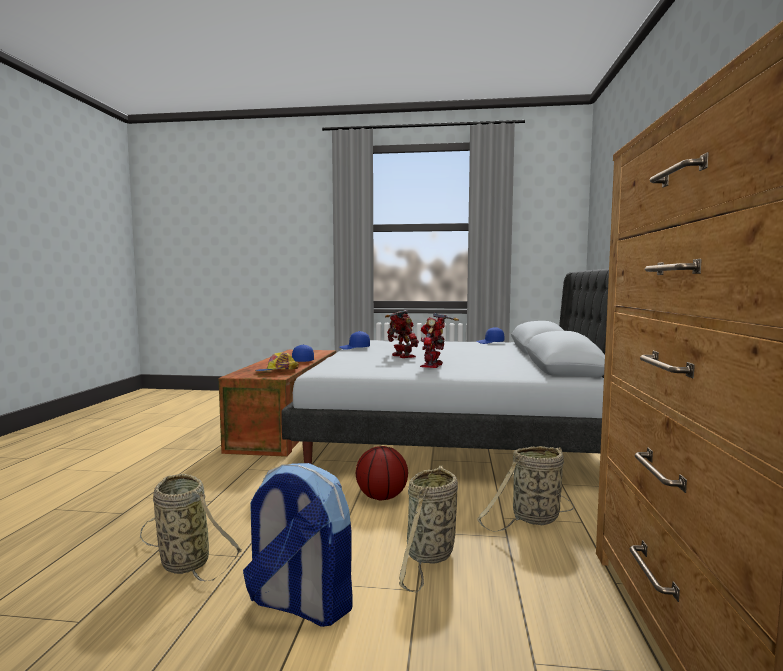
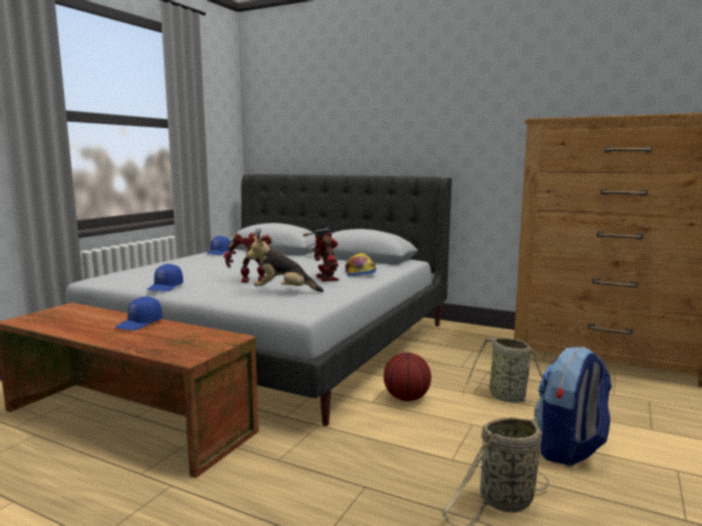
camera: 70 degrees left, 5 degrees up
(277, 371) = (198, 336): cap -> cap (360, 273)
(372, 363) = (283, 292): none -> plush toy
(433, 365) = (325, 279): toy robot -> toy robot turned 150 degrees counterclockwise
(533, 519) = (466, 360): basket -> none

